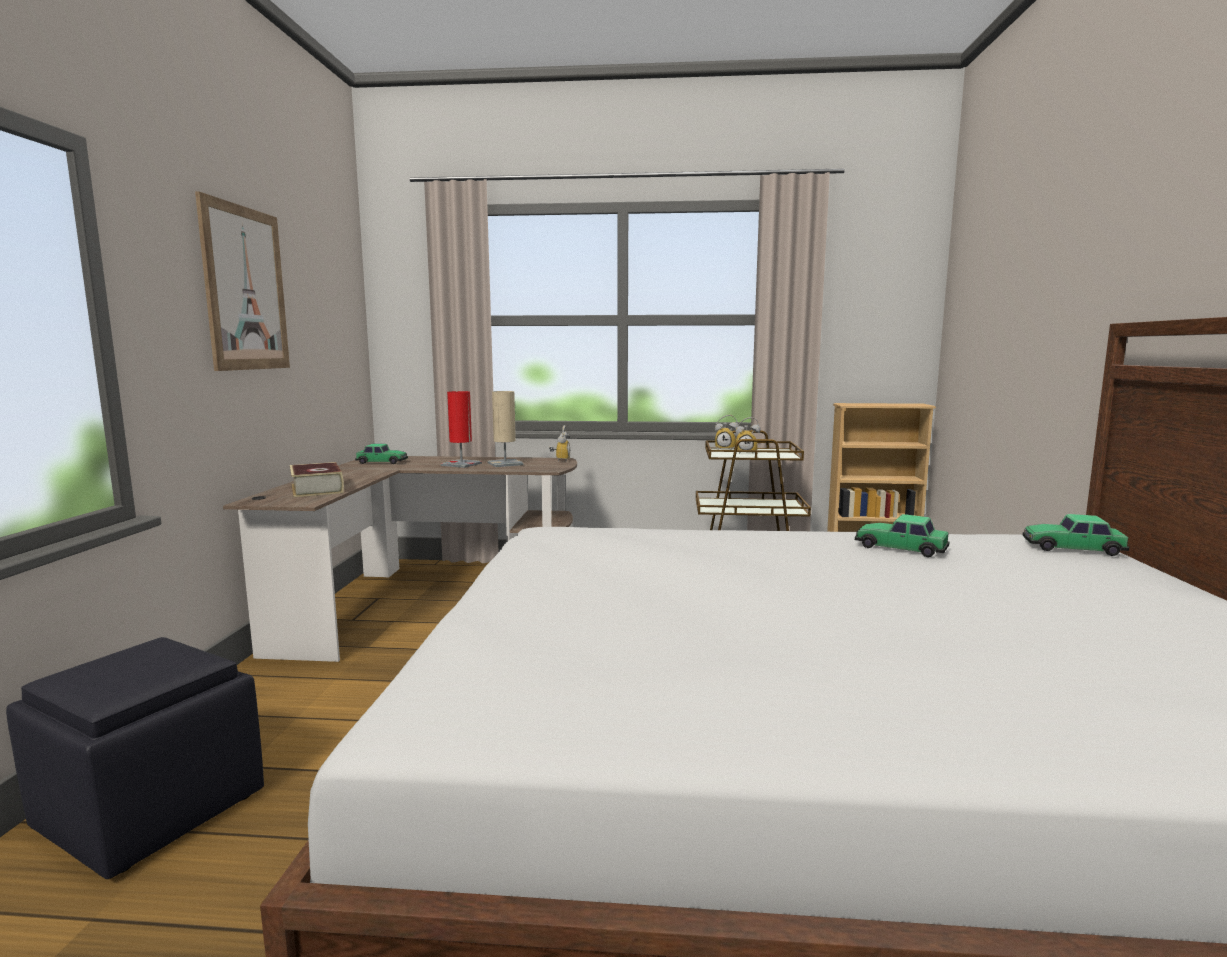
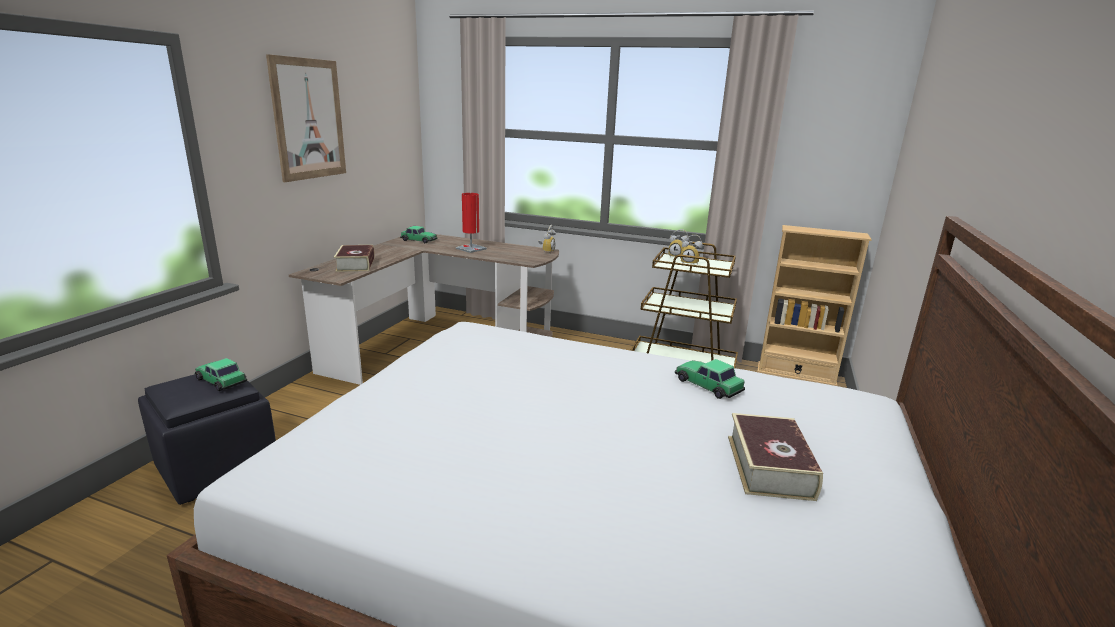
camera: 15 degrees right, 10 degrees up
(505, 464) = (502, 251): beige table lamp -> none
(1067, 606) = (769, 466): none -> book
(1072, 548) = (855, 408): toy car -> toy car (221, 380)

